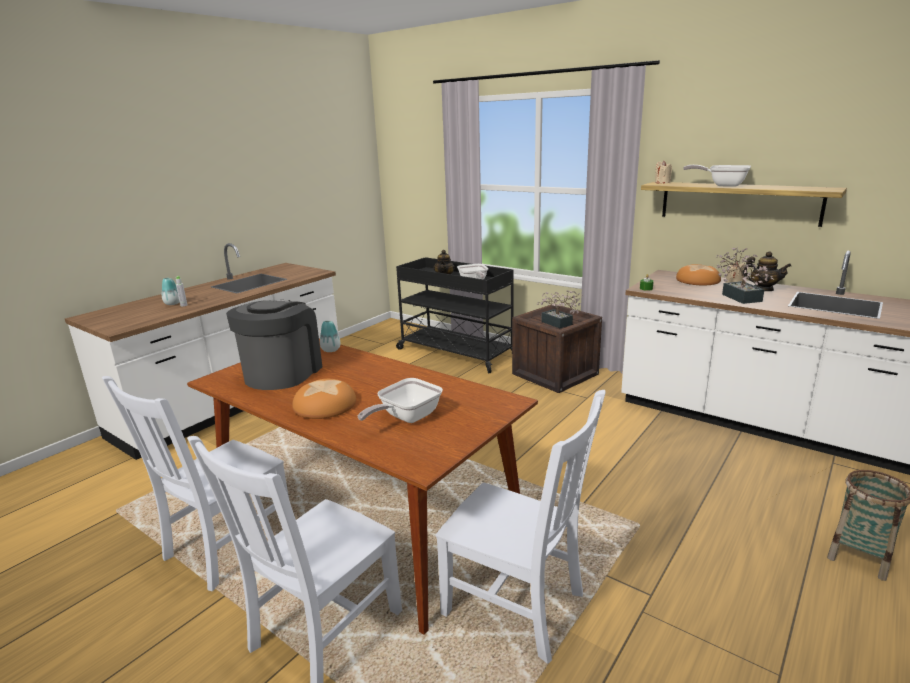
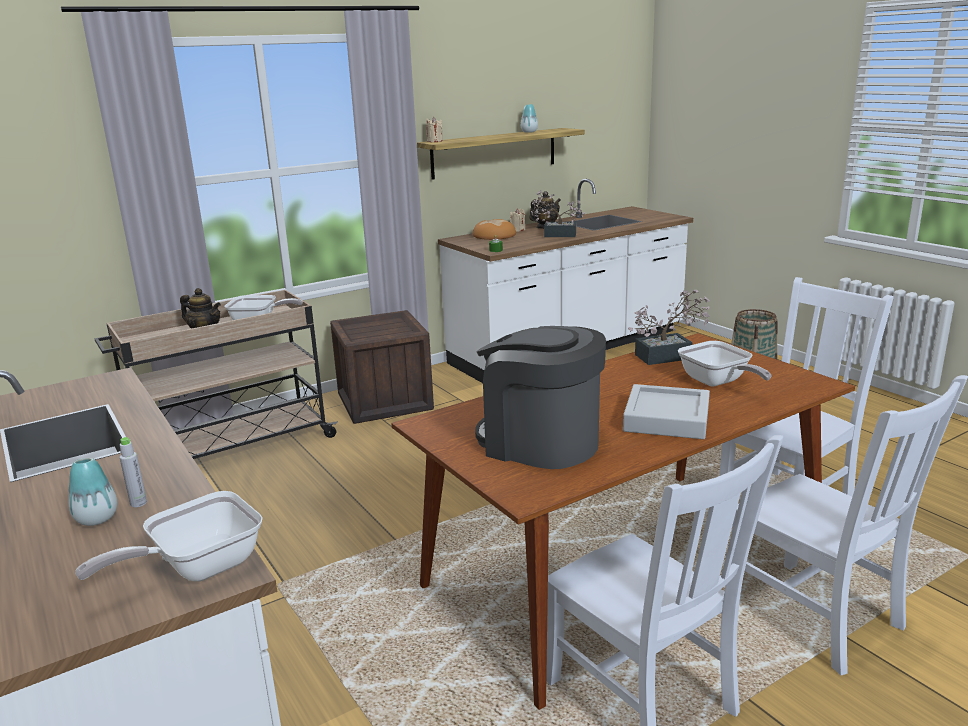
camera: 70 degrees left, 0 degrees up
(324, 405) = (666, 419): bread -> grey tray
(331, 350) = (476, 409): vase -> vase (529, 132)
(455, 352) = (230, 448): black cart -> beige cart
(559, 324) = (396, 331): potted plant -> potted plant (669, 356)
(722, 185) = (492, 136): frying pan -> frying pan (197, 568)

